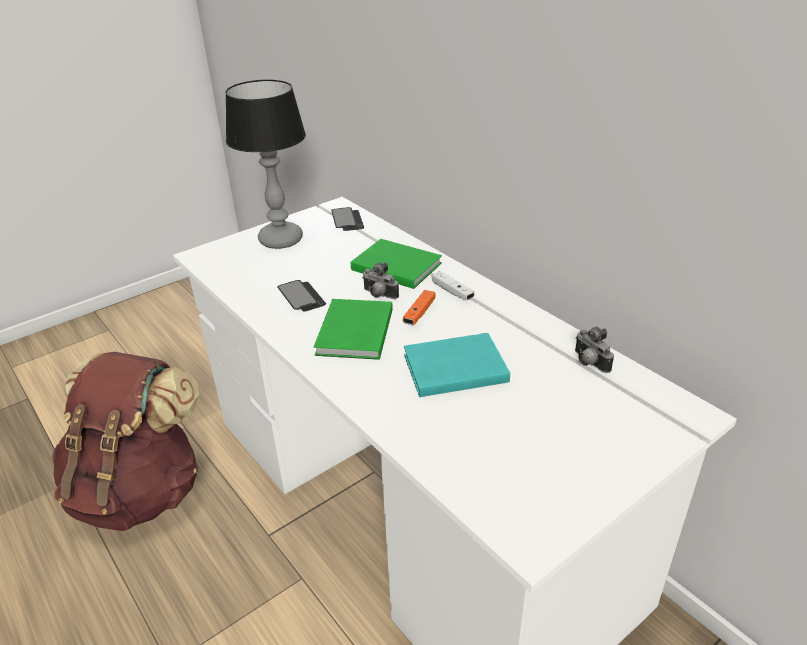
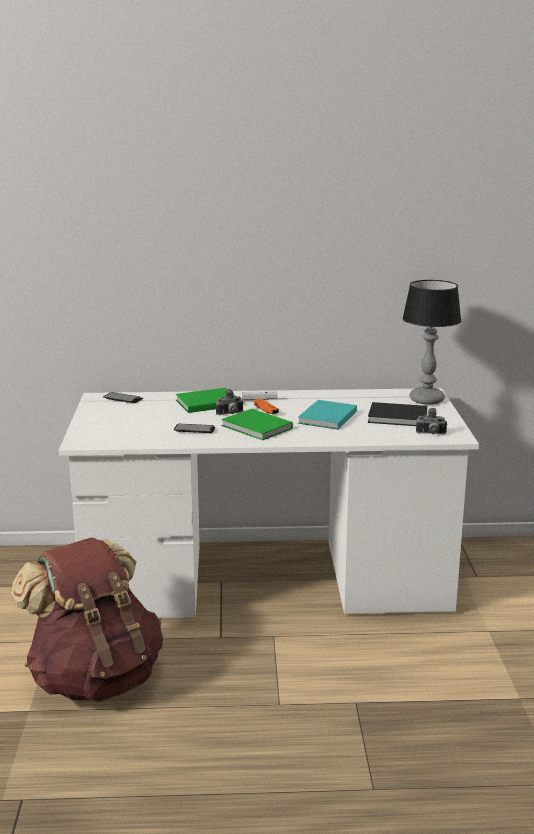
camera: 55 degrees left, 15 degrees down
(281, 239) = (108, 419): table lamp -> table lamp (426, 399)
(536, 433) = (399, 418): none -> black book
(588, 363) = (368, 395): camera -> camera (431, 434)

